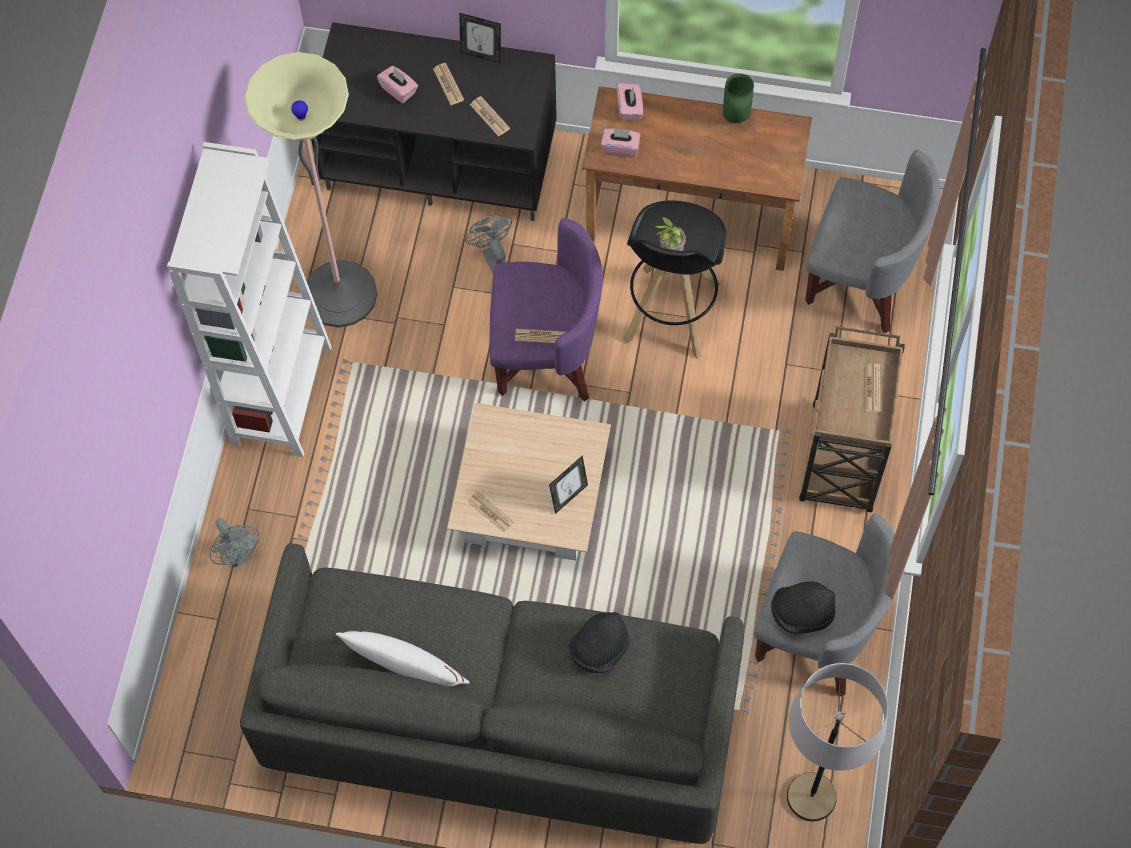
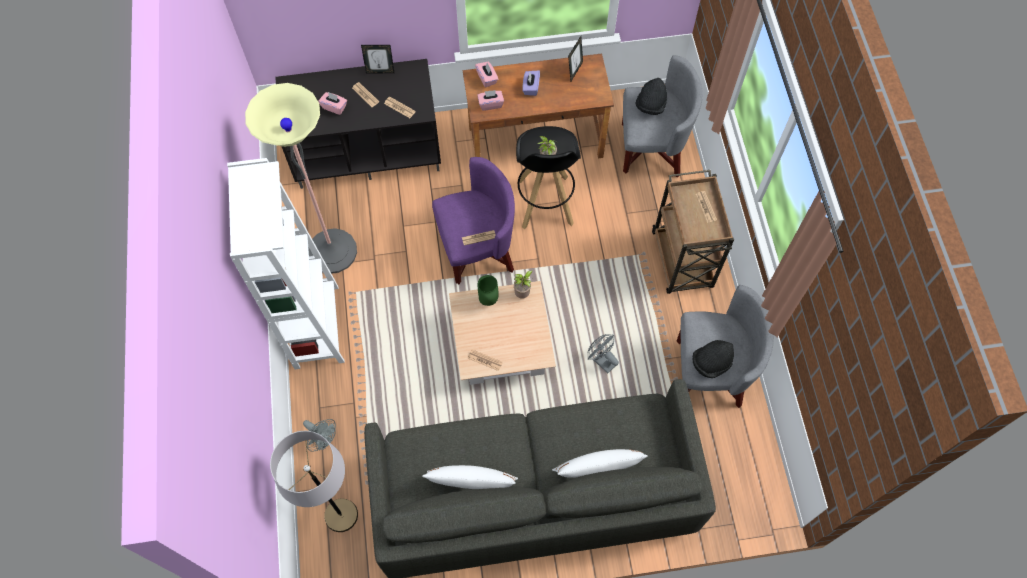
camera: 20 degrees left, 0 degrees up
(492, 256) = (421, 199): grey fan -> grey fan (601, 360)
(569, 497) = (531, 335): picture frame -> picture frame (574, 71)
(579, 435) = (523, 294): none -> potted plant
(583, 705) = (598, 468): none -> white pillow
(599, 648) = (594, 427): black hat -> black hat (650, 105)
(687, 140) = (531, 87): none -> purple tissue box
(735, 117) = (554, 66): green vase -> green vase (488, 300)
(811, 797) = (747, 477): grey floor lamp -> grey floor lamp (341, 515)

